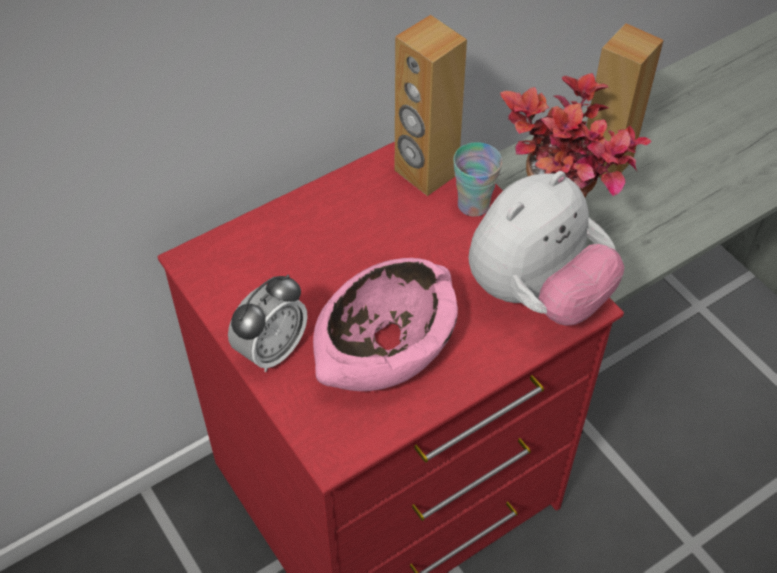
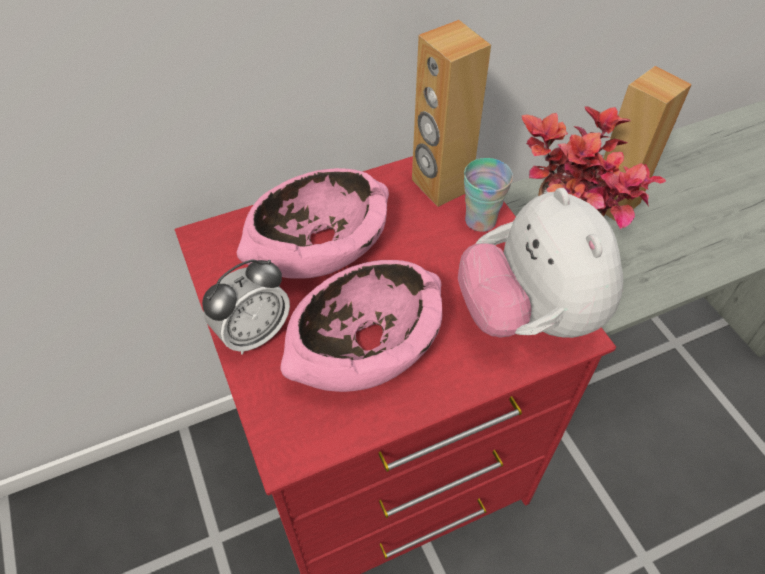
camera: 10 degrees right, 0 degrees up
(314, 255) = (318, 247): none -> pink bowl
(536, 294) = (528, 315): plush toy -> plush toy turned 105 degrees clockwise

